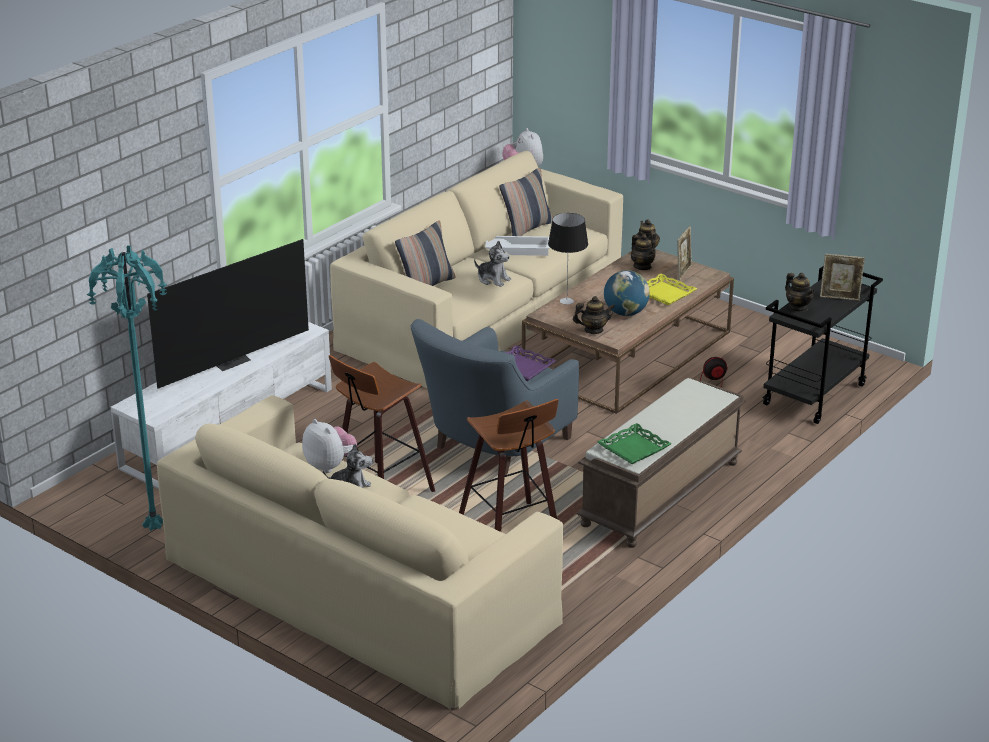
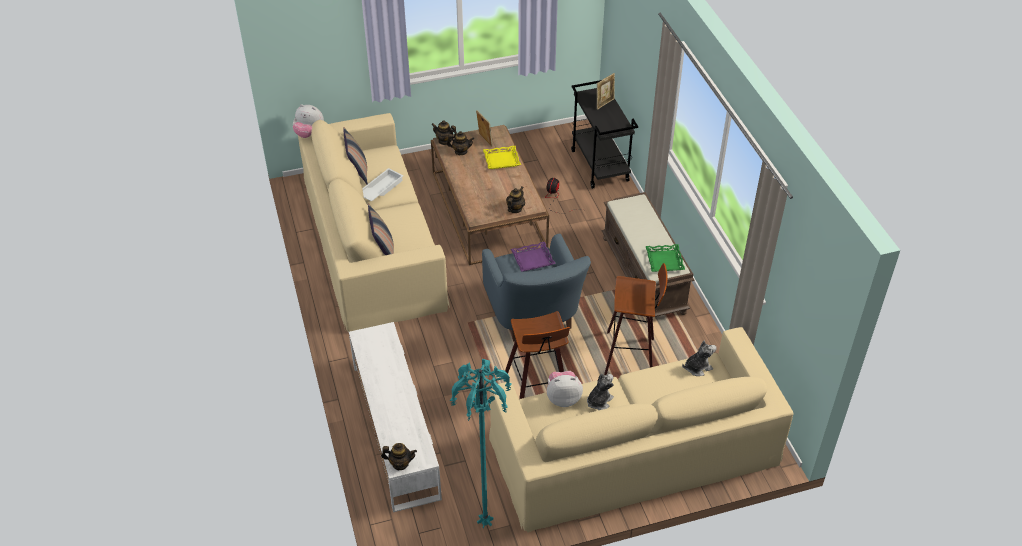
camera: 55 degrees left, 15 degrees up
(230, 361) = (387, 388): television -> none
(493, 279) = (405, 218): plush toy -> plush toy (697, 367)
(566, 301) = (469, 202): table lamp -> none
(625, 313) = (508, 186): globe -> none
(798, 307) = (601, 123): teapot -> teapot (400, 463)

